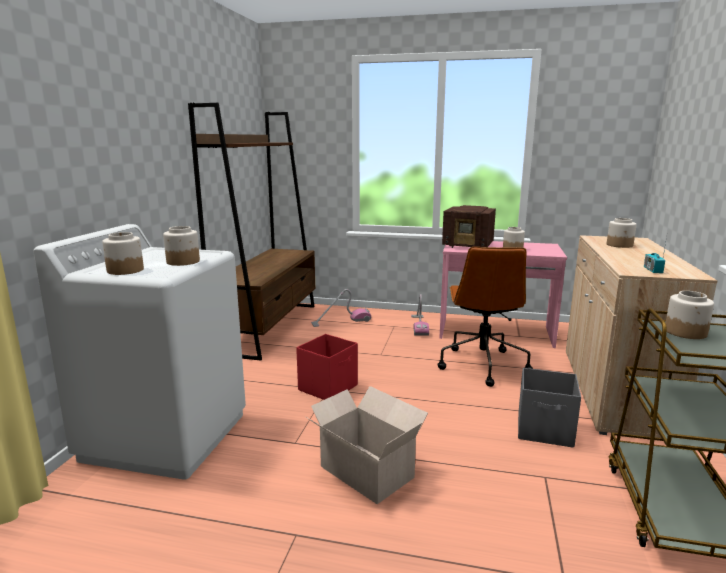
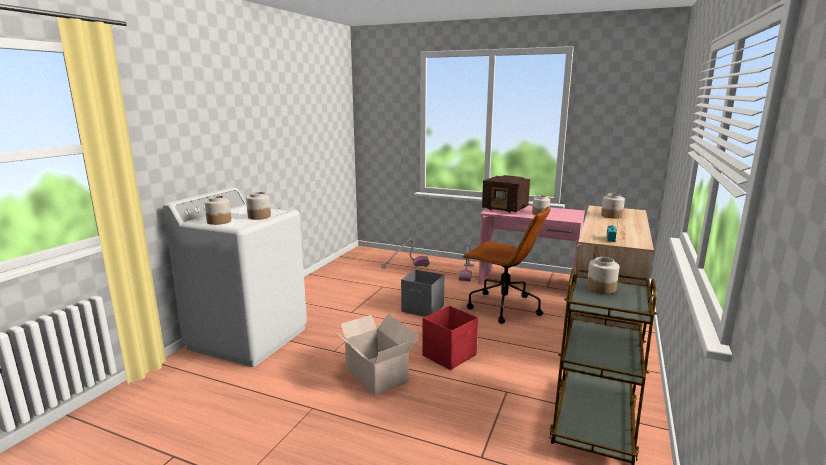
camera: 10 degrees right, 0 degrees up
(269, 327) = (347, 267): brown bookcase -> none
(329, 387) = (374, 315): red storage box -> red storage box (450, 355)
(482, 364) = (502, 307): brown office chair -> brown office chair turned 75 degrees counterclockwise
(545, 430) = (526, 360): grey storage box -> grey storage box (423, 309)

